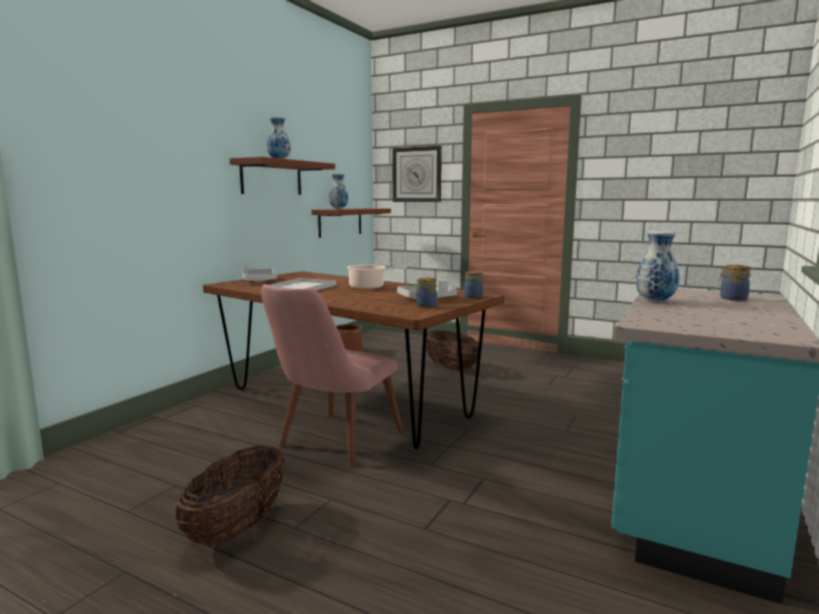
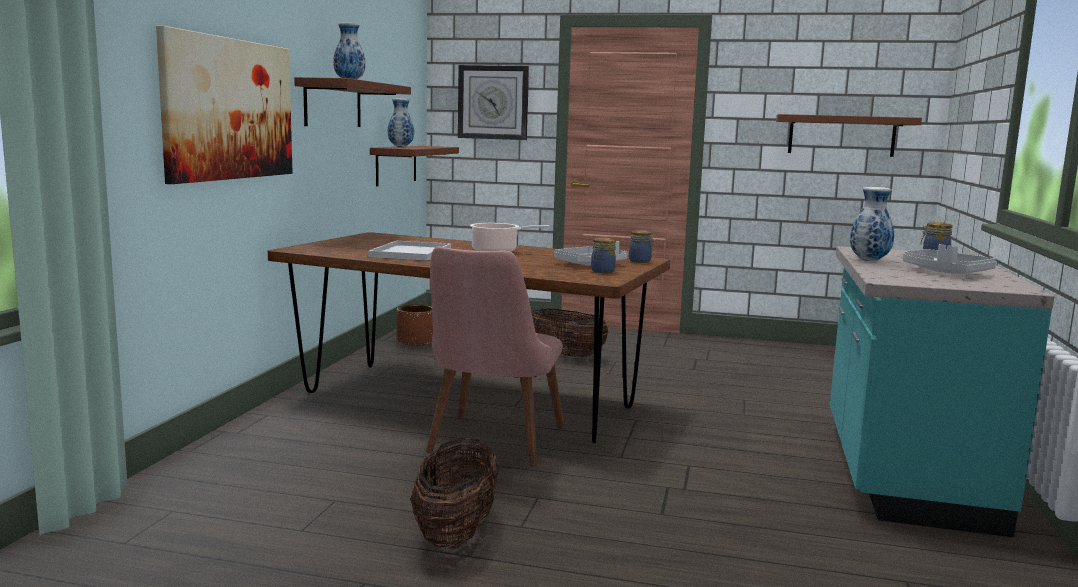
camera: 15 degrees left, 0 degrees up
(160, 181) = (229, 109): none -> picture
(259, 281) = (336, 245): grey tray -> grey tray (945, 272)
(694, 189) = (841, 135): none -> brown shelf

